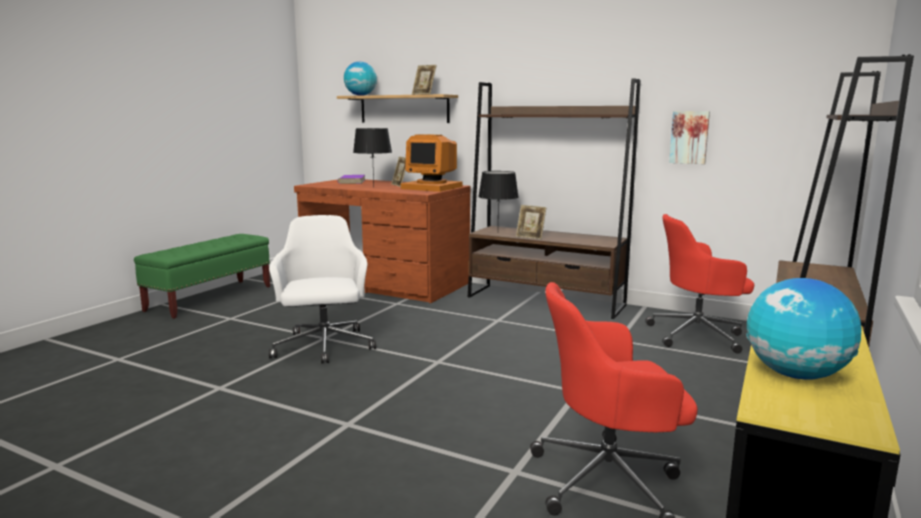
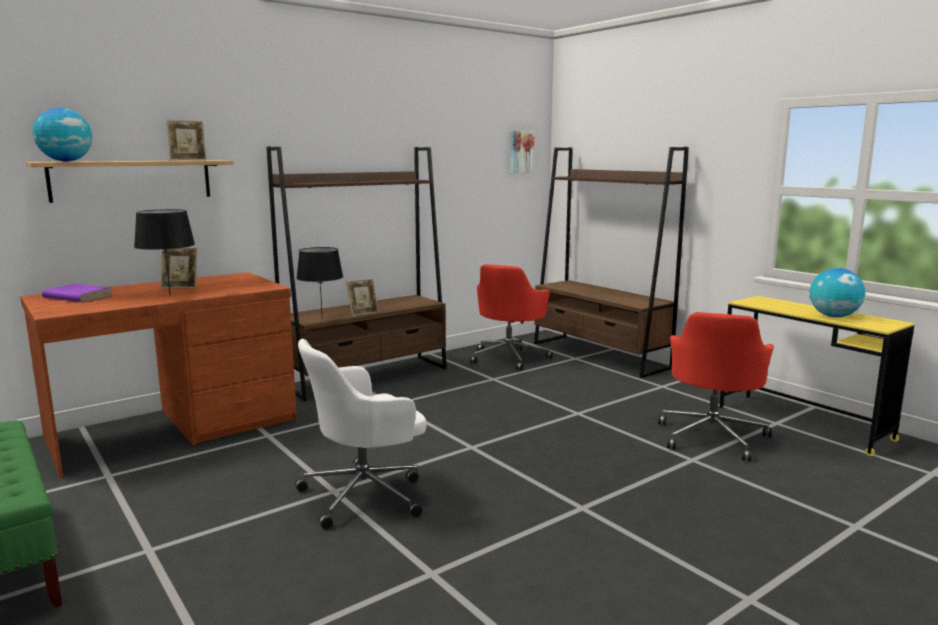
camera: 65 degrees left, 0 degrees up
(324, 347) = (365, 494): white office chair -> white office chair turned 45 degrees counterclockwise
(432, 187) = (235, 281): monitor -> none
(689, 137) = (452, 197): picture -> picture (521, 151)

